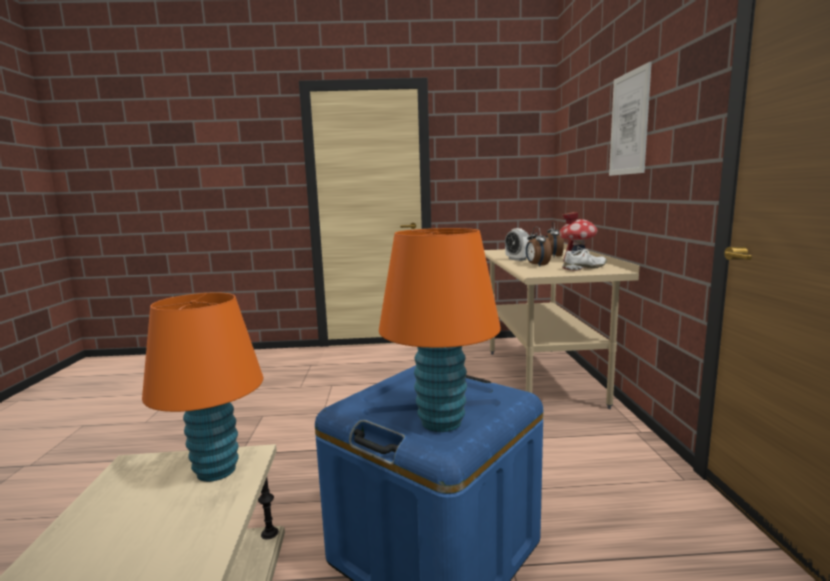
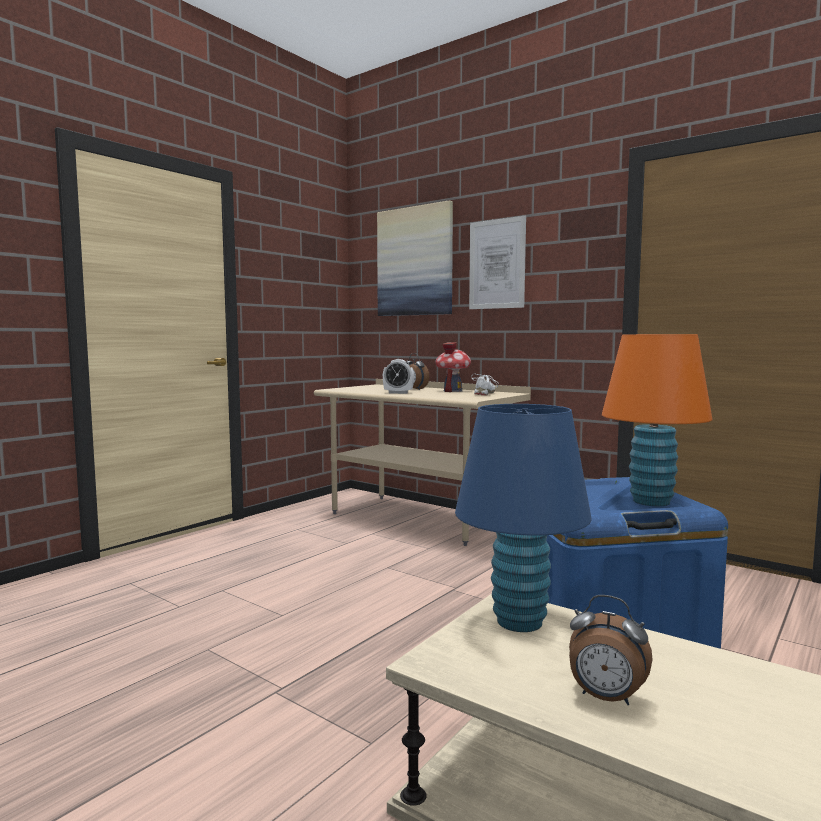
camera: 50 degrees left, 5 degrees down
(216, 471) = (520, 622): orange table lamp -> blue table lamp
(536, 265) = (440, 395): alarm clock -> alarm clock (605, 698)
(583, 127) = (415, 261): none -> picture

